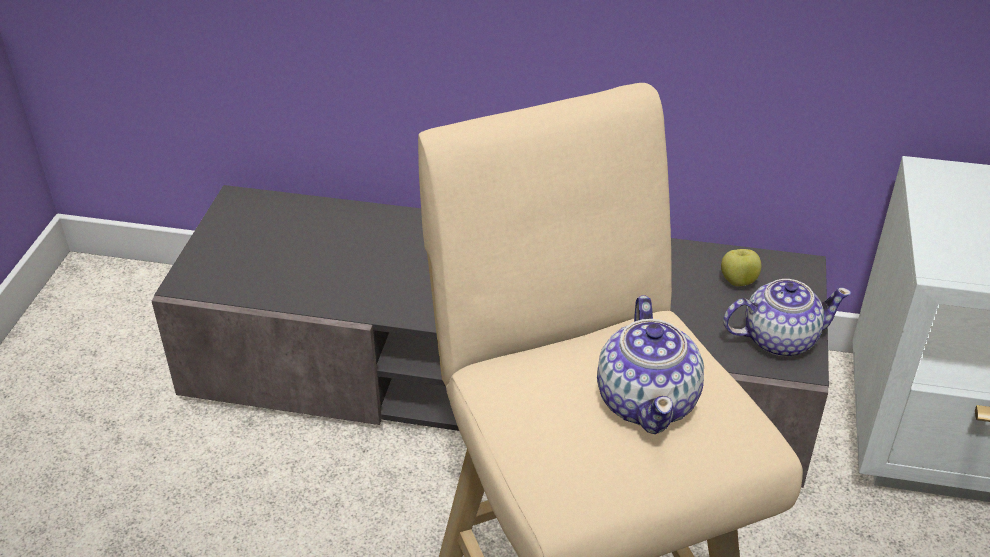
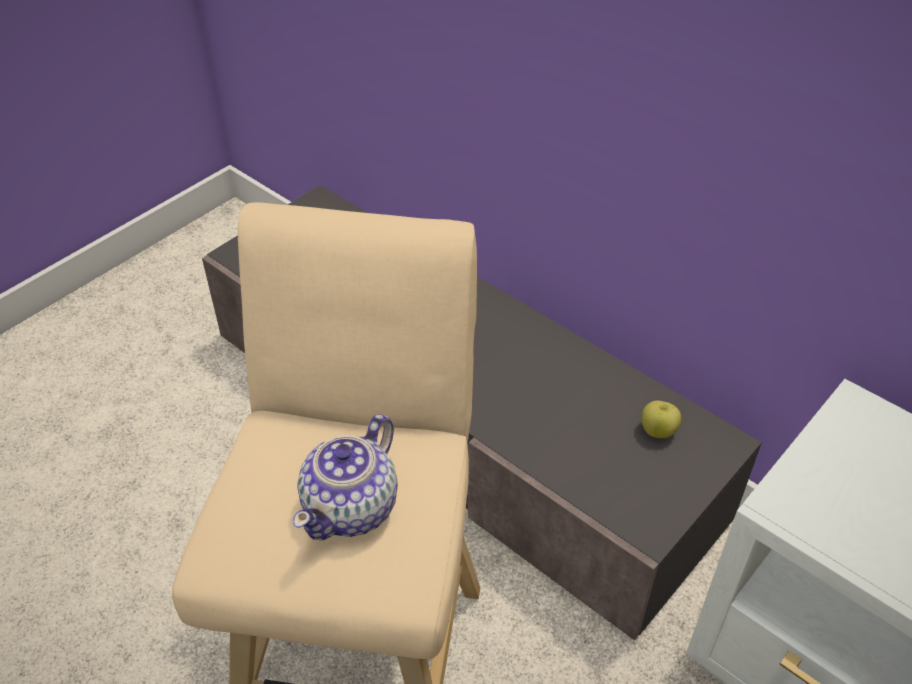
camera: 30 degrees right, 5 degrees up
(778, 338) = (649, 499): teapot -> none

